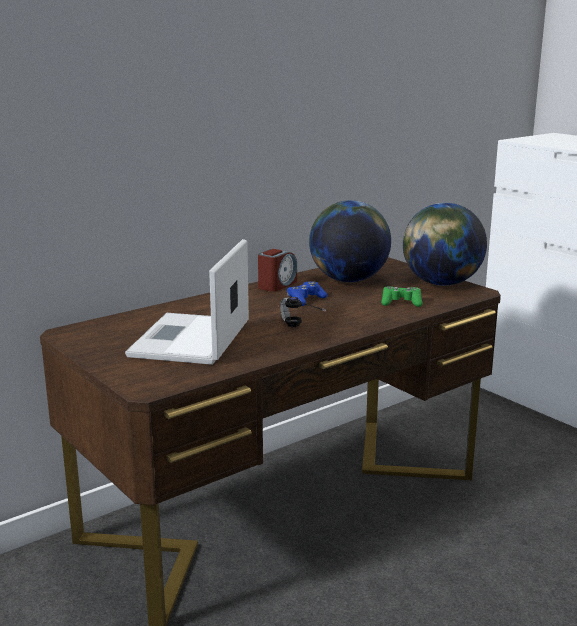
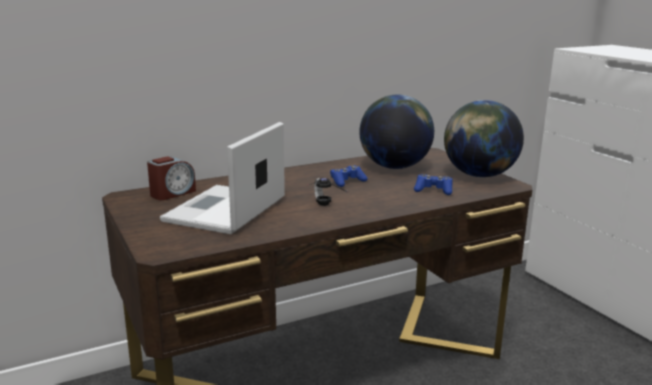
camera: 10 degrees right, 0 degrees up
(277, 285) = (328, 167): alarm clock -> alarm clock (172, 193)
(401, 303) = (433, 190): green game controller -> blue game controller

